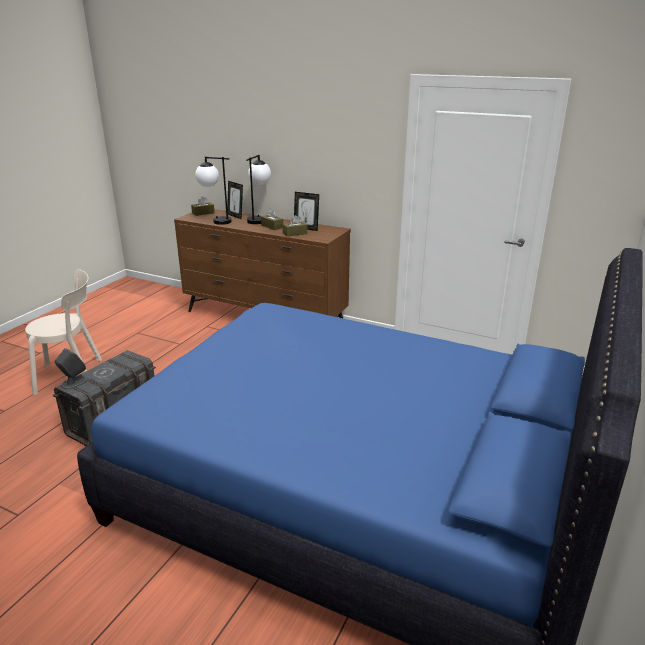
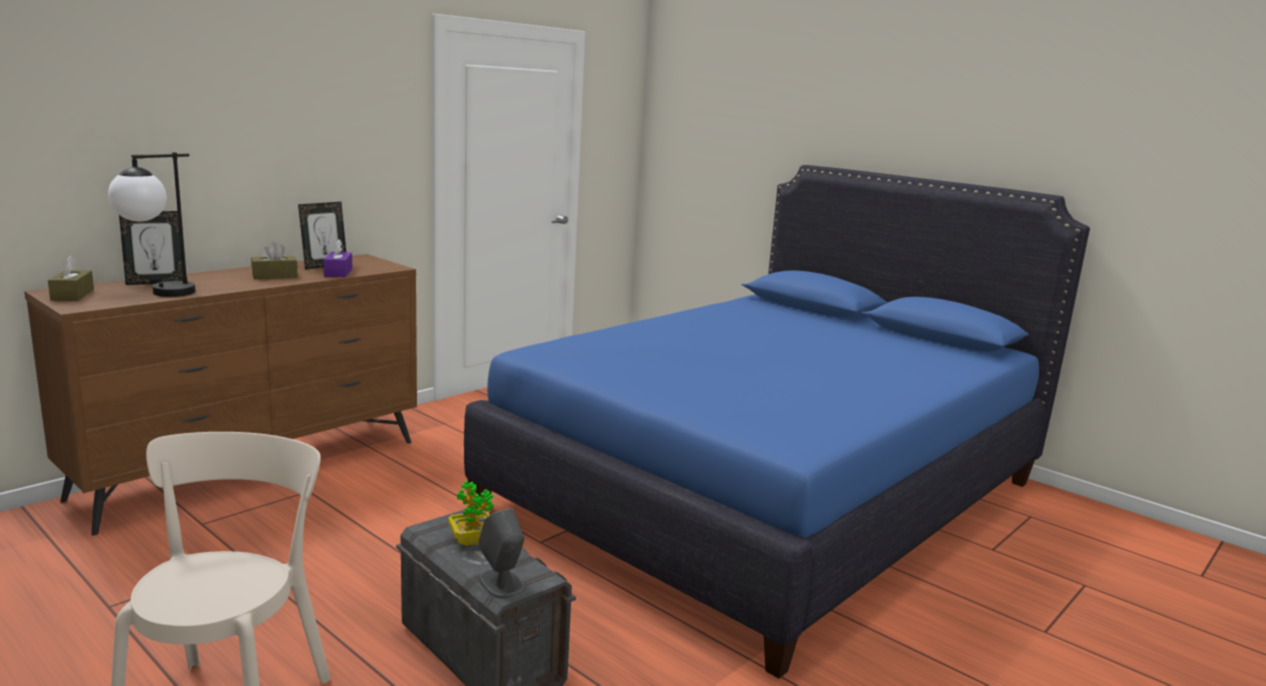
camera: 75 degrees left, 10 degrees down
(116, 367) = (472, 540): none -> potted plant
(259, 219) = (214, 276): table lamp -> none
(295, 233) = (338, 272): brown tissue box -> purple tissue box

